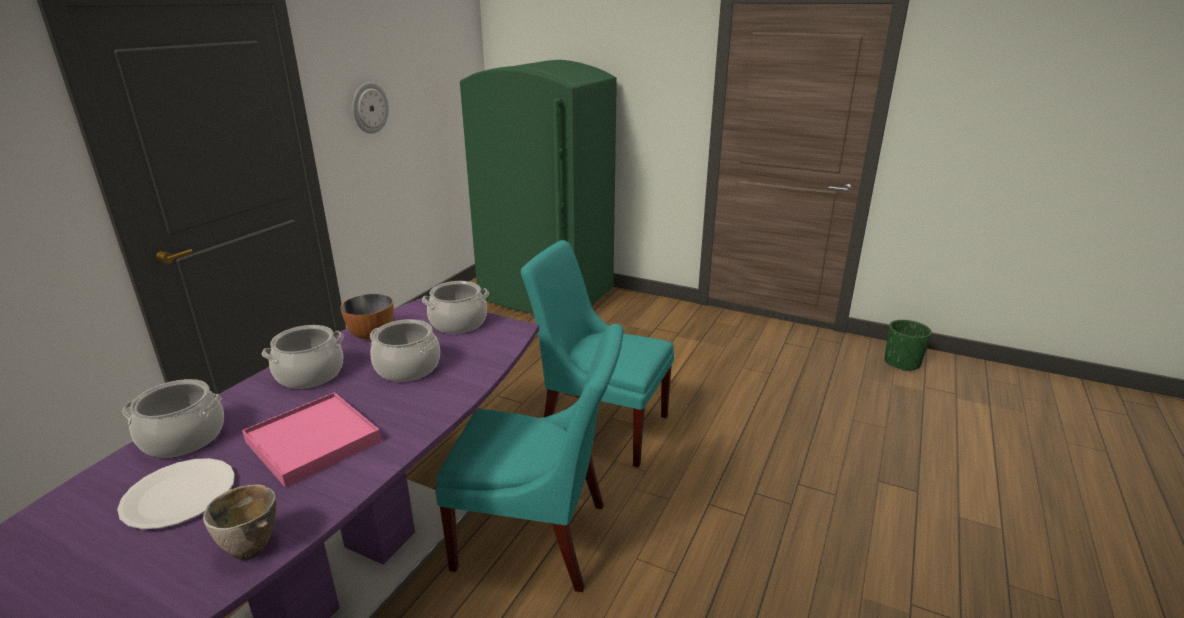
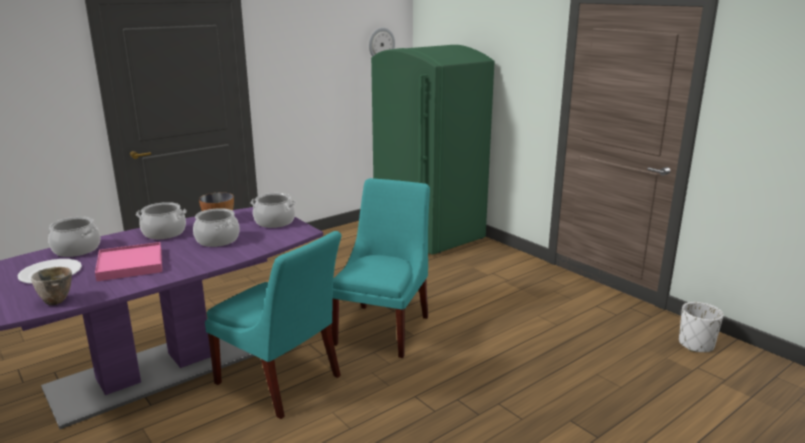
camera: 25 degrees right, 5 degrees down
(369, 108) = (299, 73): wall clock -> wall clock (381, 44)
(599, 425) = (384, 328): turquoise chair -> turquoise chair turned 60 degrees clockwise
(901, 363) = (696, 344): green planter -> white planter

